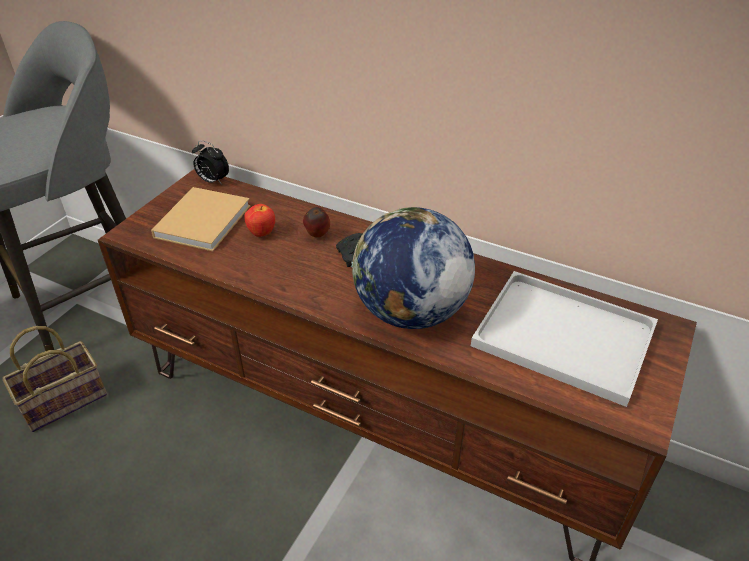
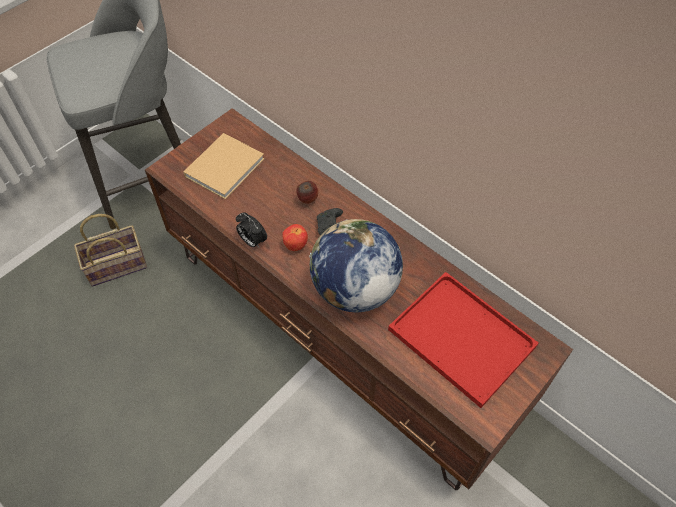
camera: 15 degrees right, 15 degrees up
(213, 181) = (241, 126): alarm clock -> alarm clock (252, 241)
(262, 233) = (266, 189): apple -> apple (295, 245)
(567, 336) = (464, 339): white tray -> red tray

